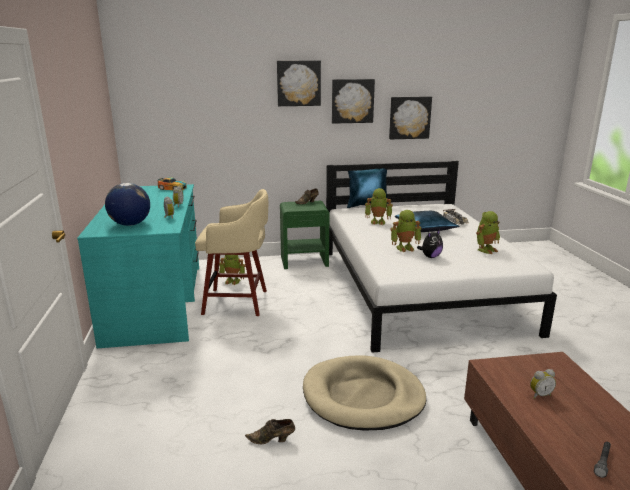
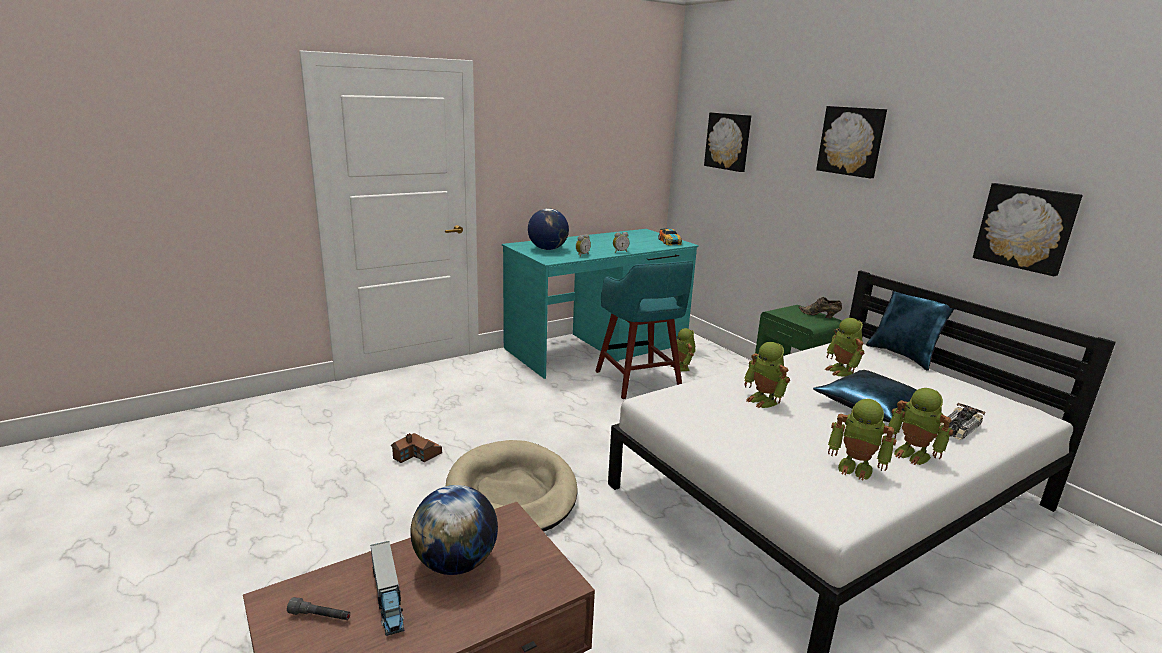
camera: 65 degrees right, 0 degrees up
(238, 302) = (639, 381): beige stool -> turquoise stool
(272, 440) = (417, 455): brown shoe -> toy house
(352, 101) = (925, 179): picture -> picture (728, 141)
(430, 257) = (756, 422): plush toy -> none
(475, 235) = (913, 454): none -> toy robot
(539, 395) = (456, 563): alarm clock -> globe
(578, 428) = (388, 597): none -> toy truck

